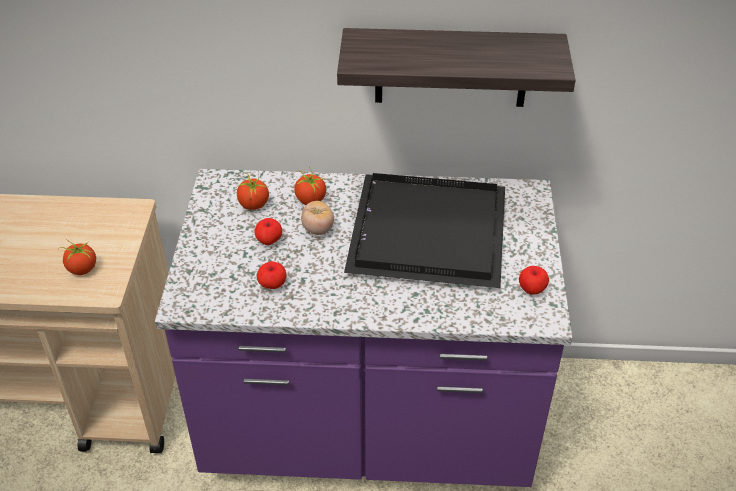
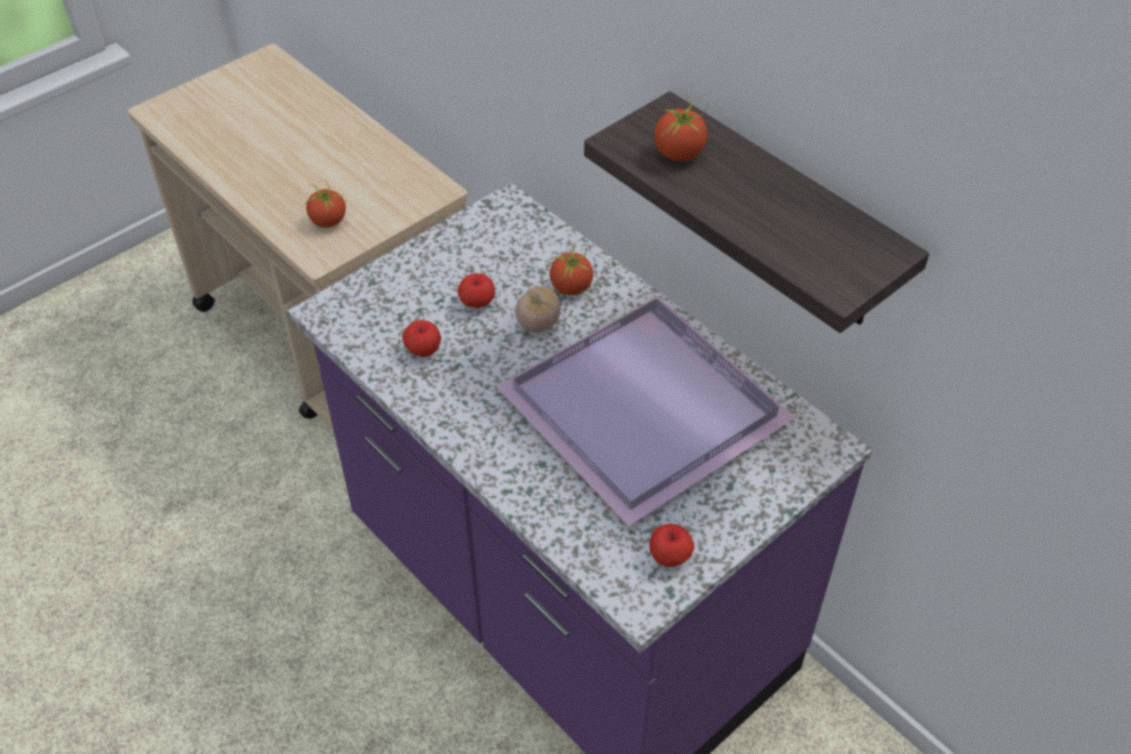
camera: 45 degrees right, 5 degrees up
(253, 204) = (511, 254): tomato -> tomato (679, 153)
(425, 230) = (644, 404): black tray -> purple tray

